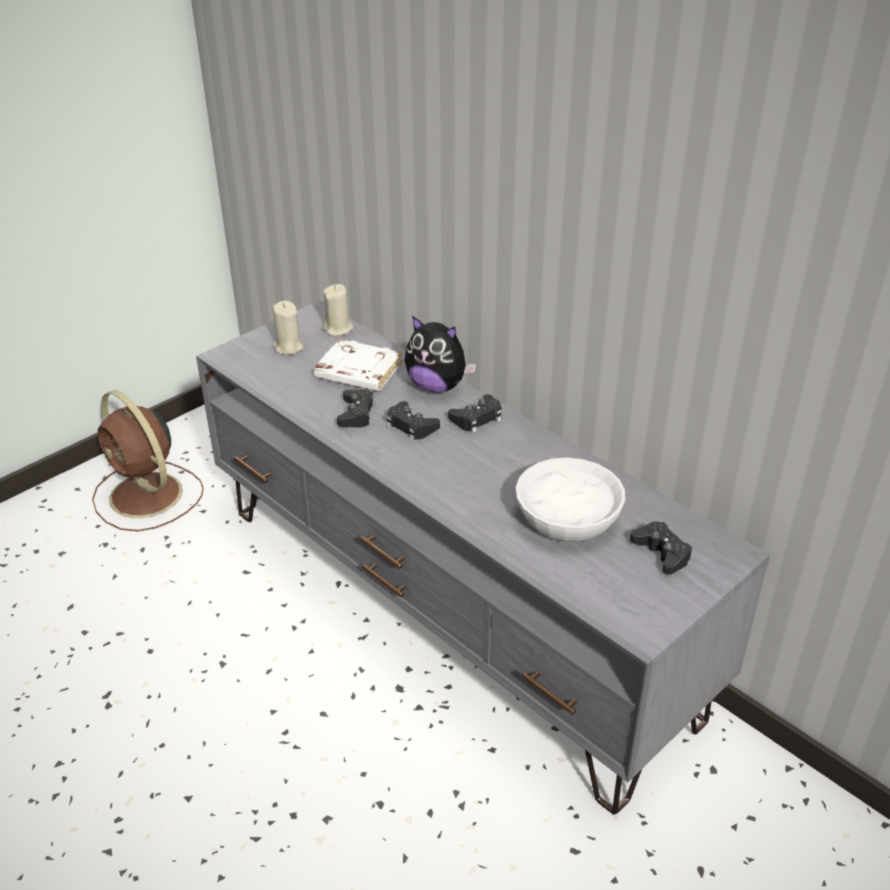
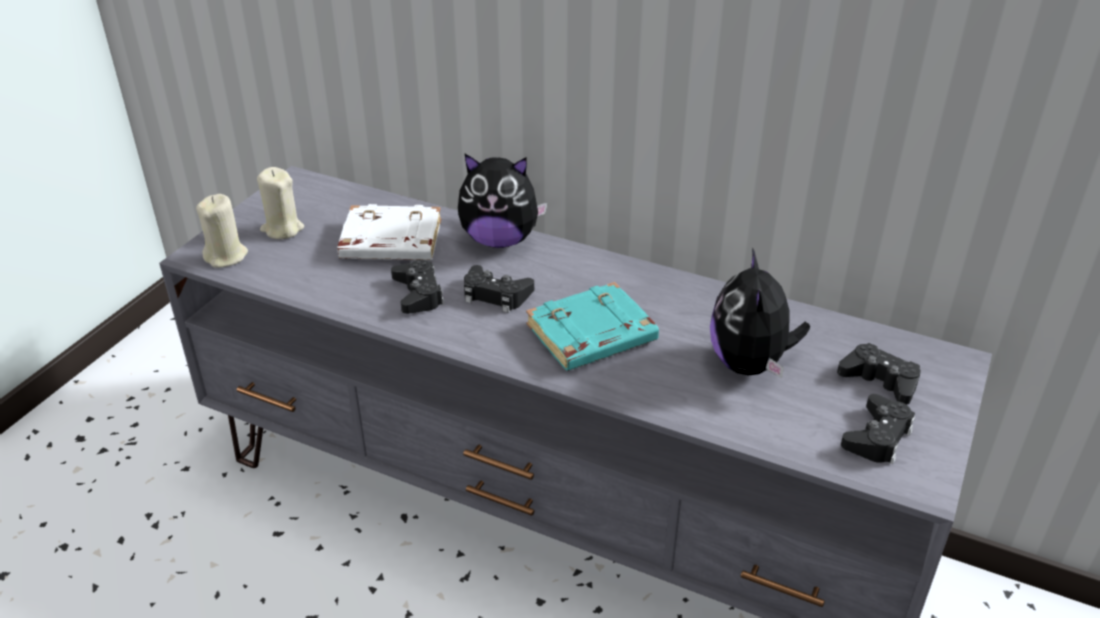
camera: 20 degrees left, 0 degrees up
(148, 496) = (100, 467): brown fan -> none
(338, 329) = (336, 195): beige candle -> beige candle (226, 256)
(462, 471) = (591, 336): none -> turquoise book
(477, 418) = (571, 269): black game controller -> black game controller (877, 437)
(568, 518) = (750, 364): white bowl -> plush toy

